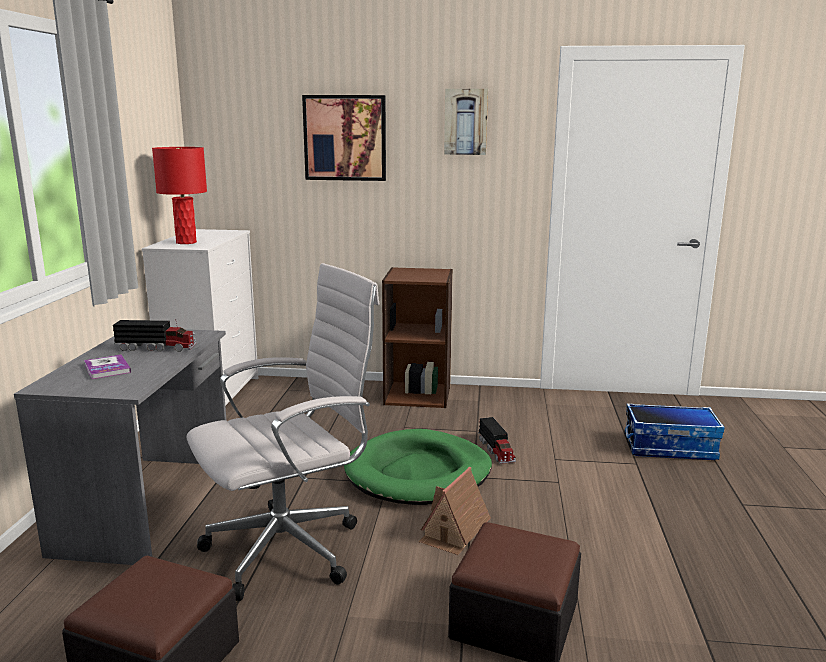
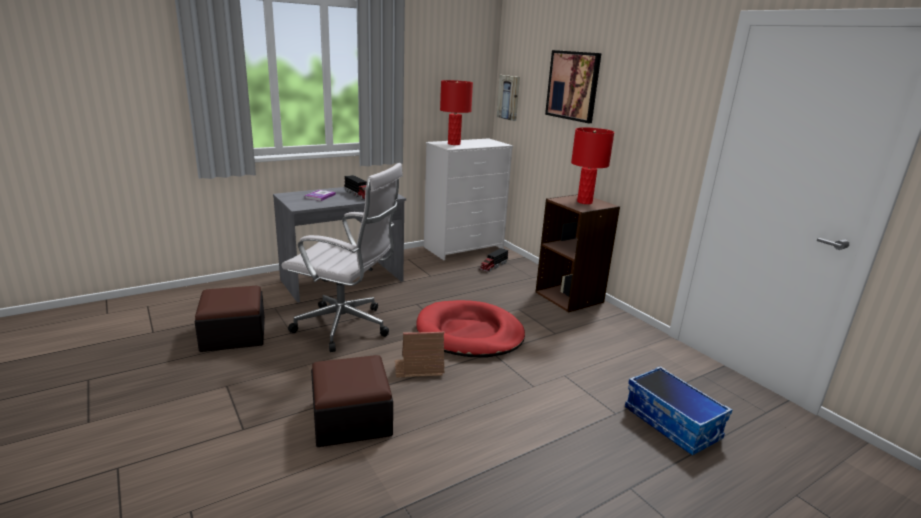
camera: 50 degrees right, 5 degrees up
(418, 473) = (469, 333): green dog bed -> red dog bed
(420, 273) = (584, 202): none -> red table lamp
(466, 122) = (651, 80): picture -> picture (509, 97)
(496, 450) = (540, 349): toy truck -> toy truck (493, 266)

